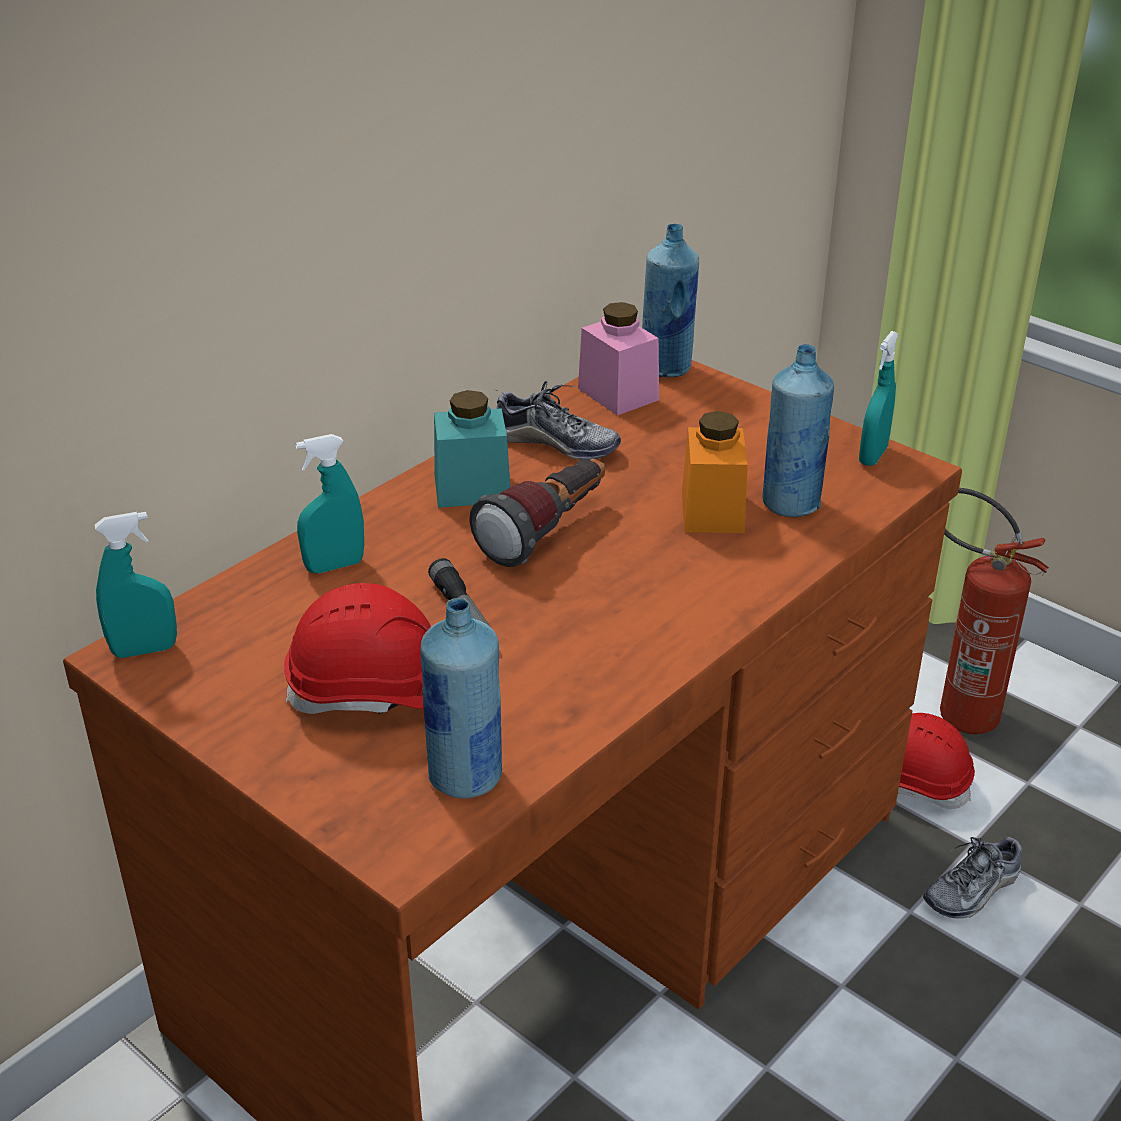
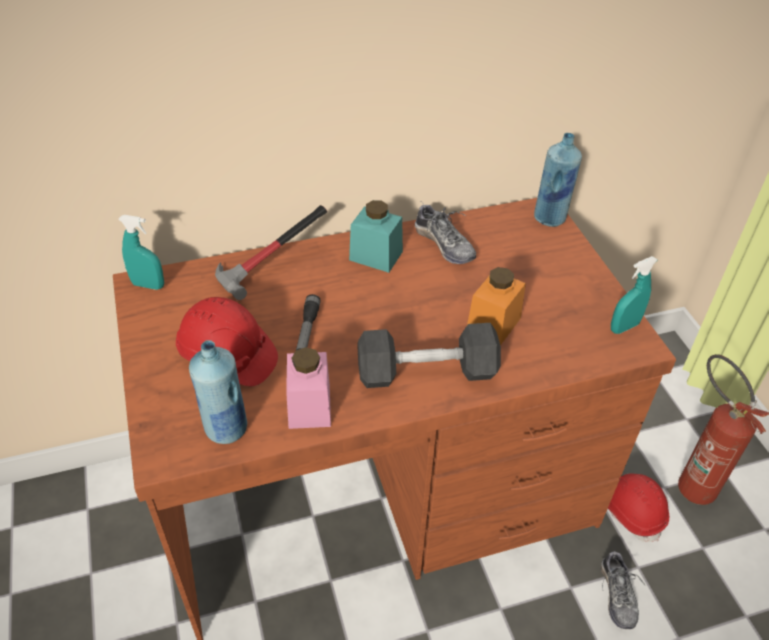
camera: 30 degrees right, 10 degrees up
(334, 566) = (270, 274): turquoise spray bottle -> hammer
(547, 532) = (391, 299): flashlight -> none
(618, 394) = (506, 225): pink jar -> pink jar (309, 406)
(680, 597) = (426, 372): none -> black dumbbell
(791, 503) = (544, 338): blue bottle -> none
(972, 890) = (617, 595): shoe -> shoe turned 90 degrees counterclockwise

